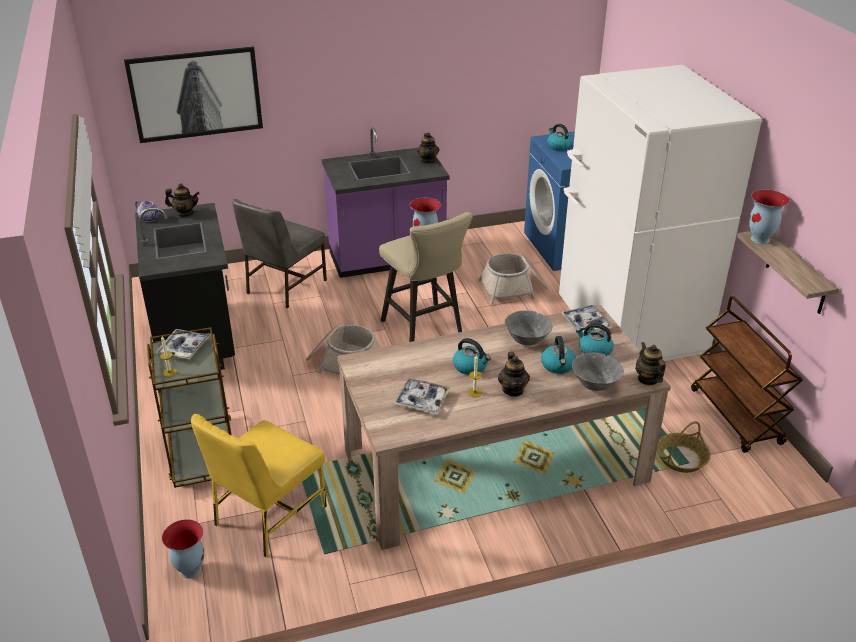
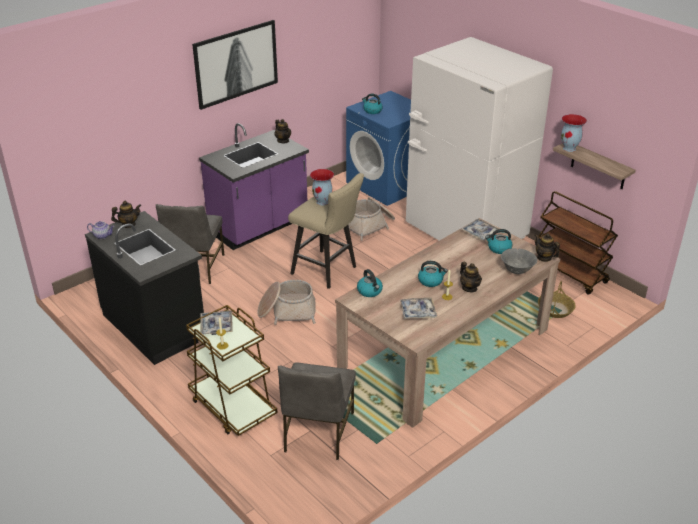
camera: 25 degrees left, 0 degrees up
(190, 569) = (291, 487): vase -> none
(196, 94) = (102, 123): picture -> picture (235, 63)
(268, 516) = (317, 433): yellow chair -> grey chair
(526, 341) = (452, 254): grey bowl -> none
(558, 366) = (484, 265): kettle -> kettle (370, 291)

